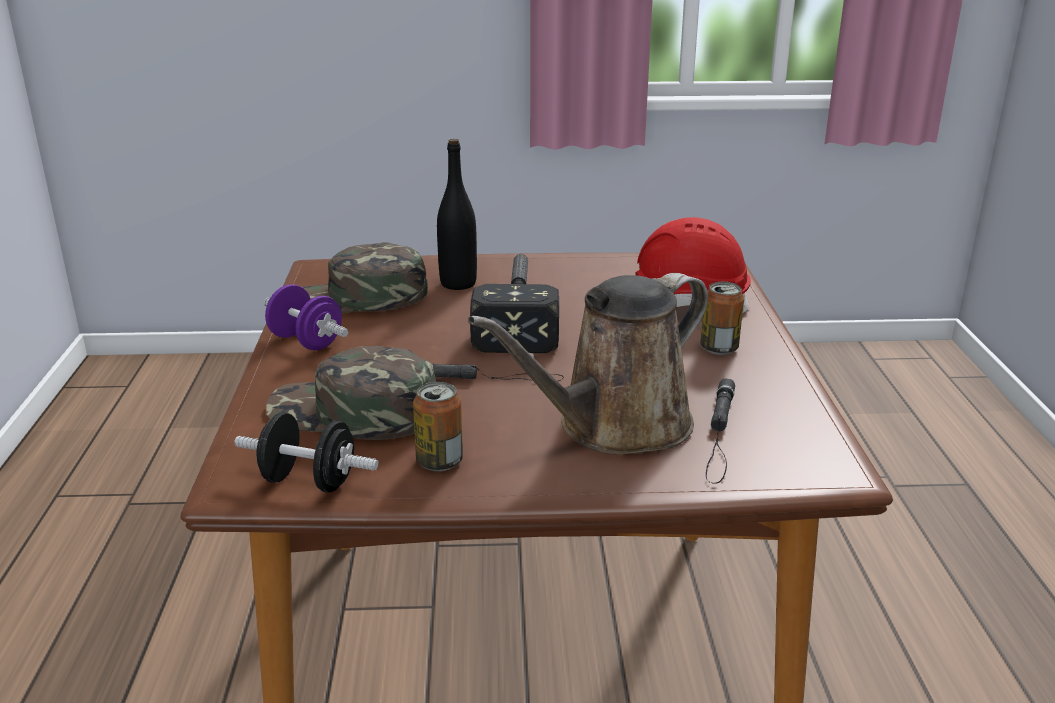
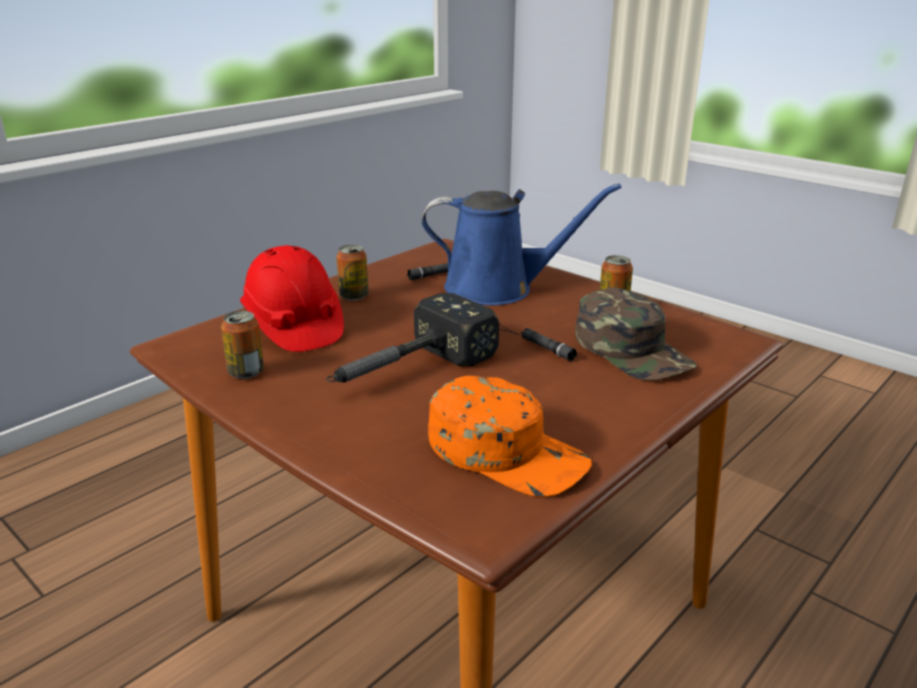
camera: 135 degrees left, 0 degrees up
(306, 342) = (610, 421): purple dumbbell -> none
(309, 481) = (696, 326): black dumbbell -> none
(357, 298) = (507, 452): green cap -> orange cap
(458, 283) = (392, 423): black bottle -> none
(615, 427) = (498, 288): brown watering can -> blue watering can
(619, 269) = (246, 372): none -> can

